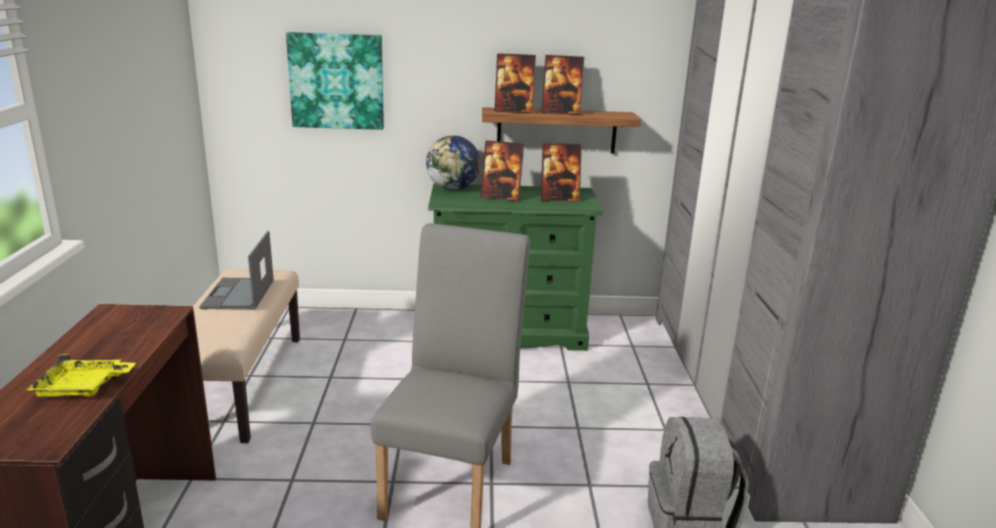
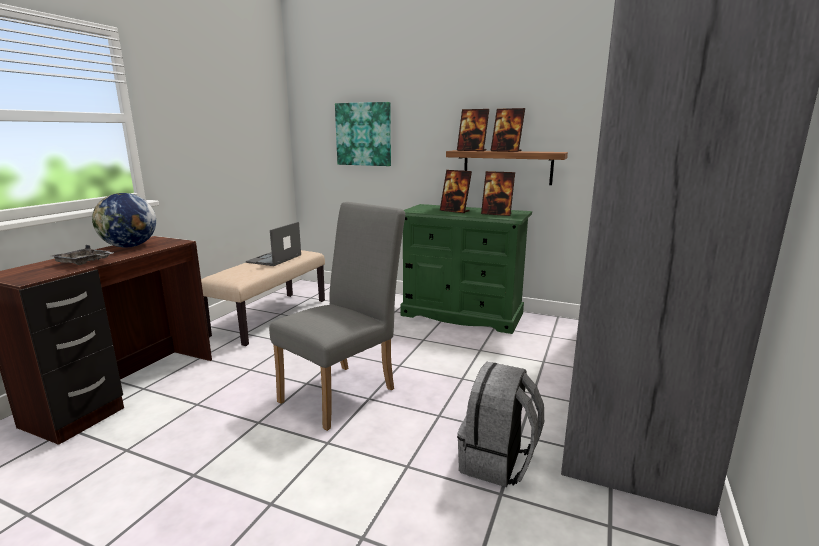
camera: 25 degrees right, 5 degrees down
(83, 387) = (84, 262): yellow tray -> grey tray
(453, 189) = (428, 206): globe -> globe (129, 246)

